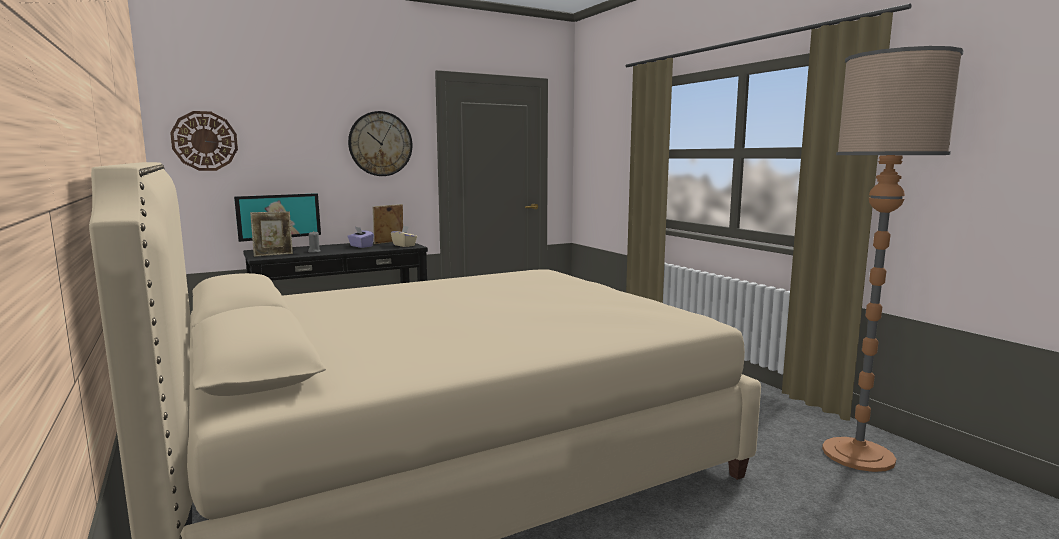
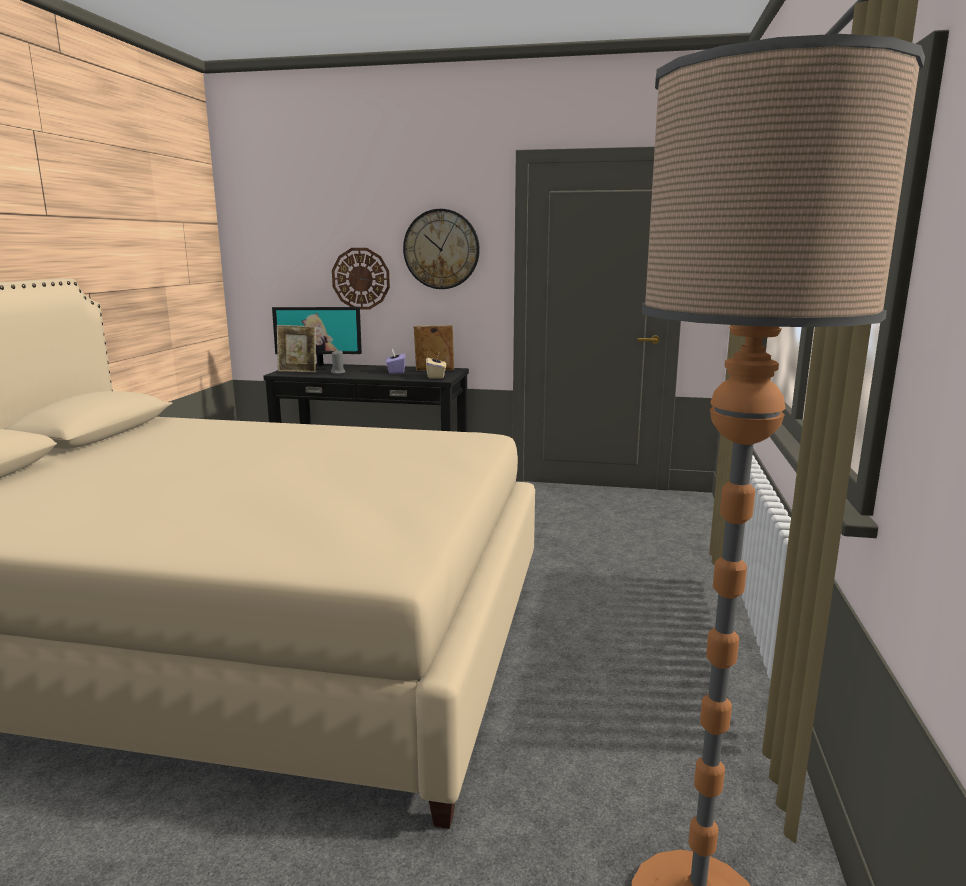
camera: 40 degrees right, 5 degrees up
(204, 141) = (266, 248): wall clock -> wall clock (361, 278)

